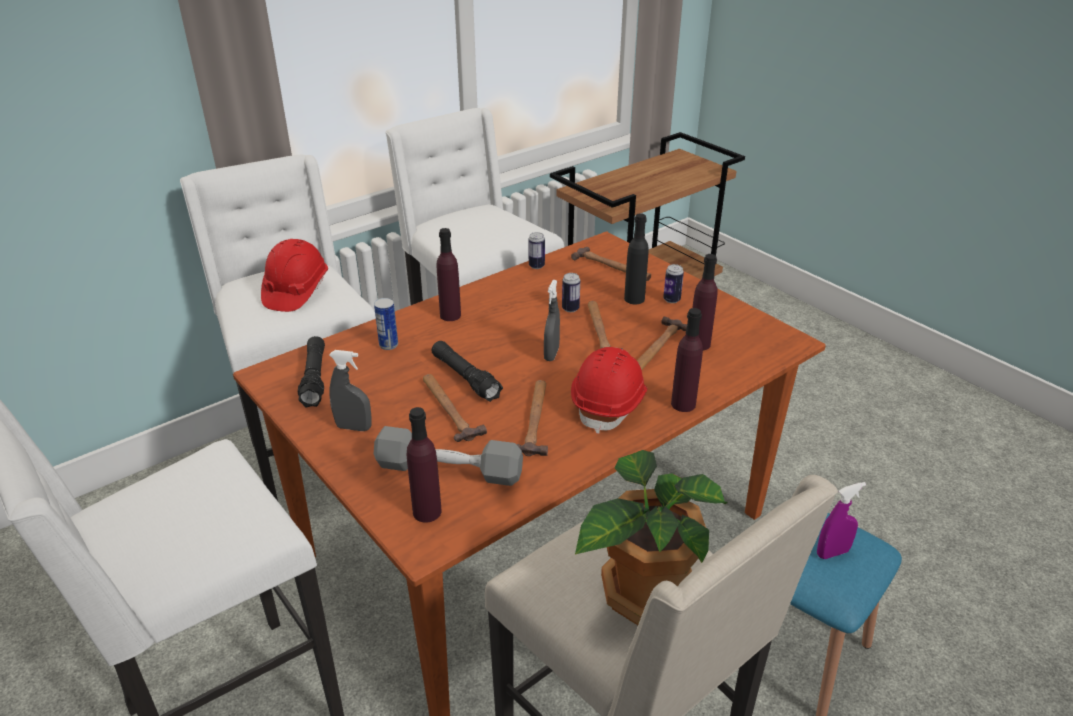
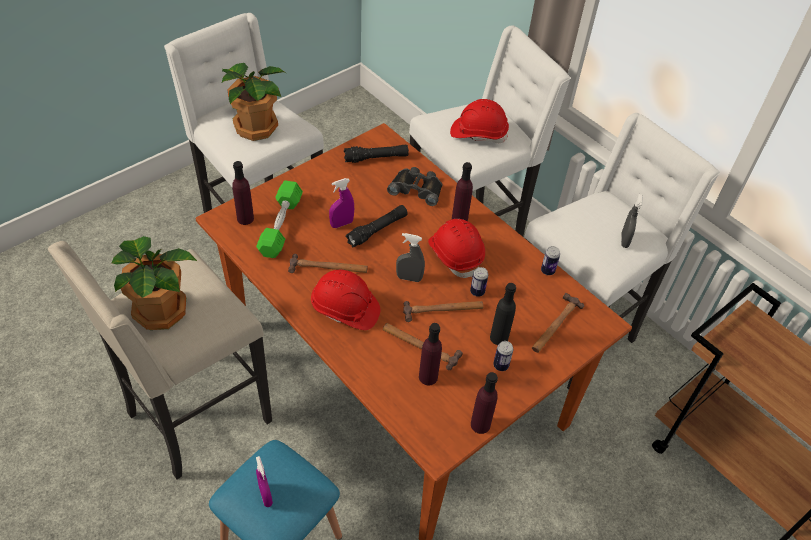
camera: 85 degrees right, 15 degrees up
(191, 508) = (256, 127): none -> potted plant
(354, 427) = (324, 181): grey spray bottle -> grey spray bottle (624, 240)
(388, 345) = (417, 189): can -> black binoculars
(449, 409) = (341, 224): hammer -> purple spray bottle
(449, 470) = (280, 226): grey dumbbell -> green dumbbell
(512, 320) = (455, 255): none -> red hard hat
(683, 404) = (343, 355): purple bottle -> purple bottle (480, 424)

